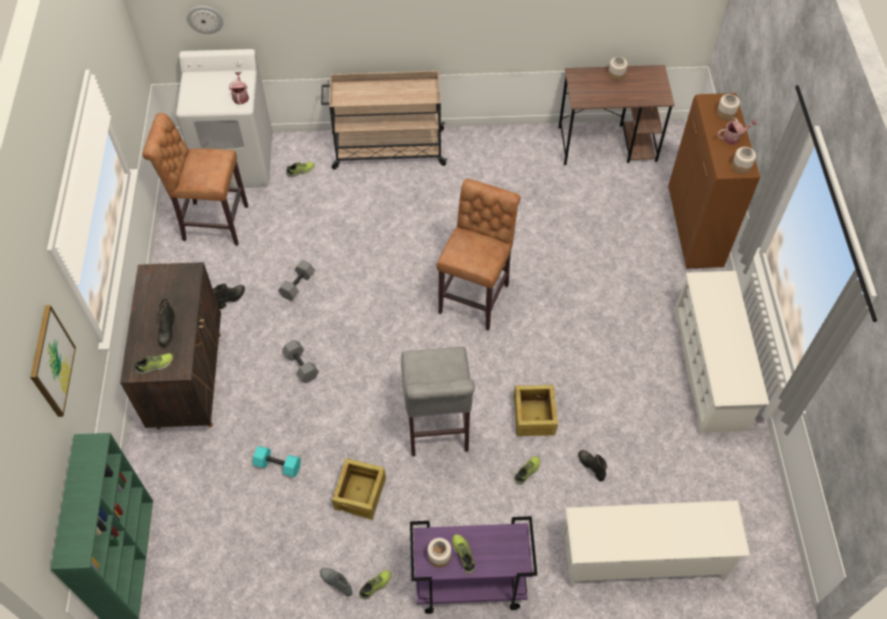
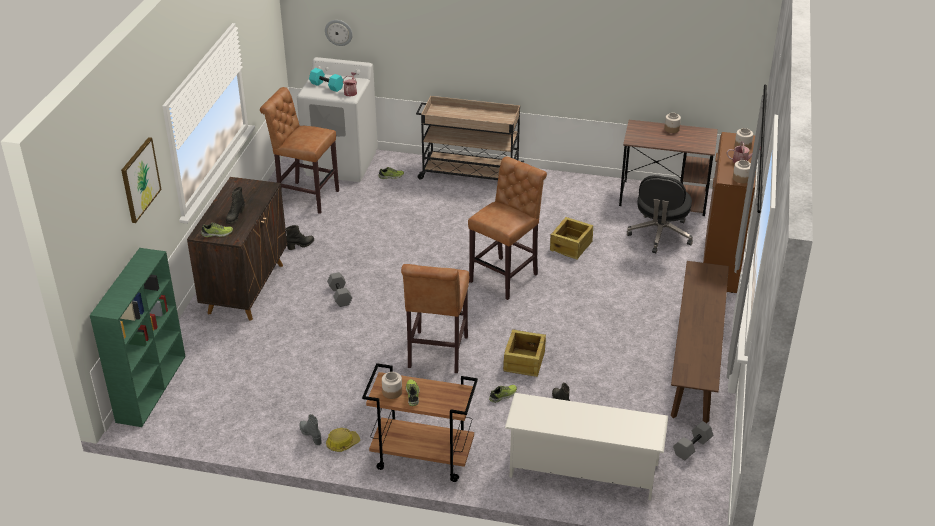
camera: 15 degrees right, 20 degrees down
(277, 466) = (293, 353): turquoise dumbbell -> turquoise dumbbell (326, 86)
(297, 284) = (358, 245): grey dumbbell -> grey dumbbell (692, 446)
(361, 493) = (355, 383): crate -> crate (571, 246)
(375, 586) = (342, 443): shoe -> hard hat
(437, 429) = (436, 355): grey stool -> brown stool
(469, 585) = (421, 458): purple cart -> brown cart
(619, 199) = (660, 235): none -> black office chair
(710, 370) = (696, 359): white shoe rack -> brown bench

